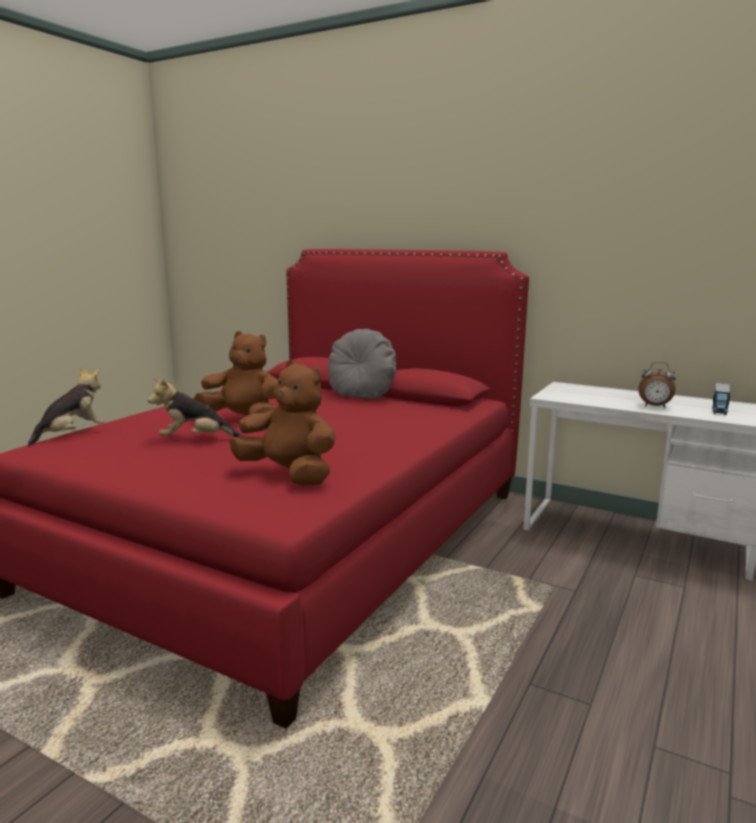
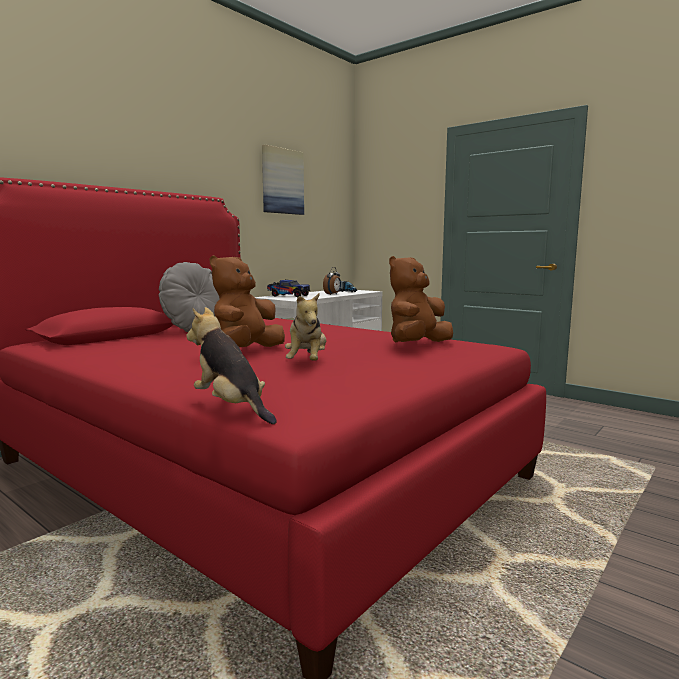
camera: 80 degrees left, 5 degrees down
(588, 391) = (288, 296): none -> toy truck
(641, 216) = (282, 181): none -> picture

